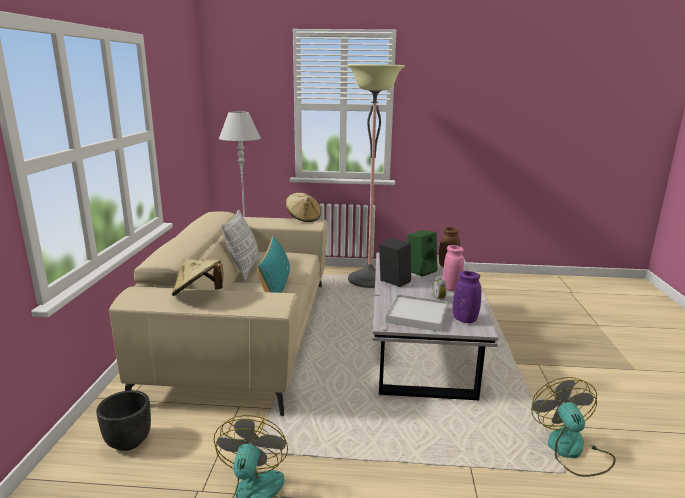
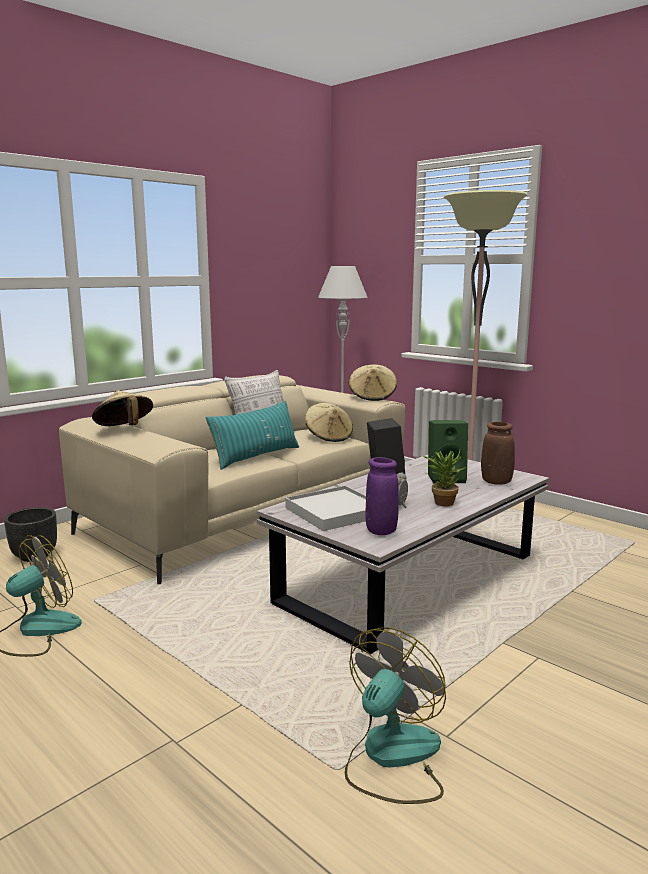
camera: 40 degrees right, 5 degrees down
(291, 256) = (329, 437): none -> beige hat
(451, 288) = (443, 501): pink vase -> potted plant

